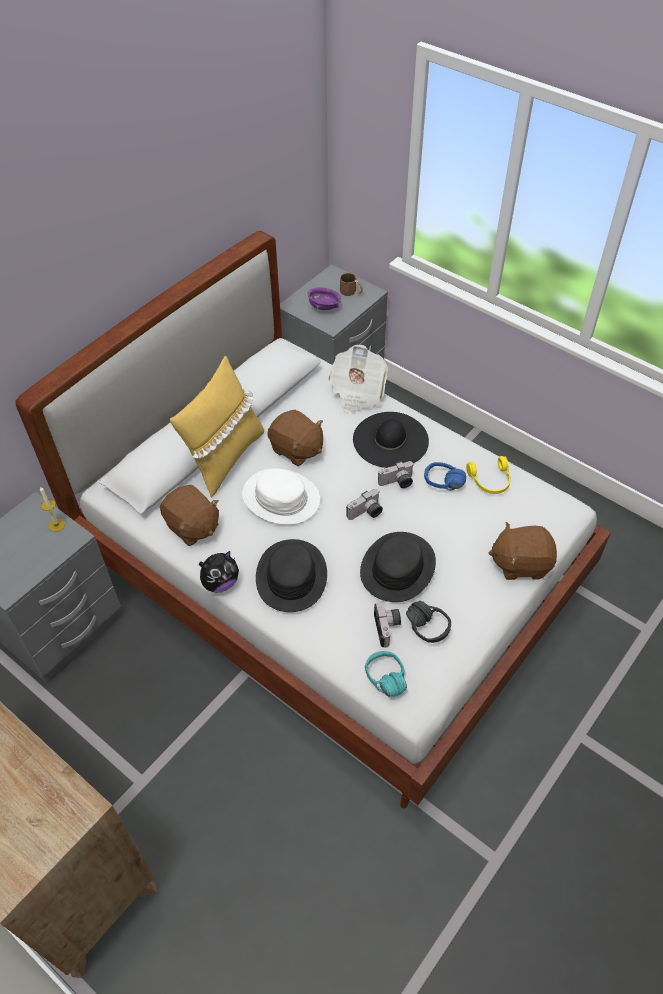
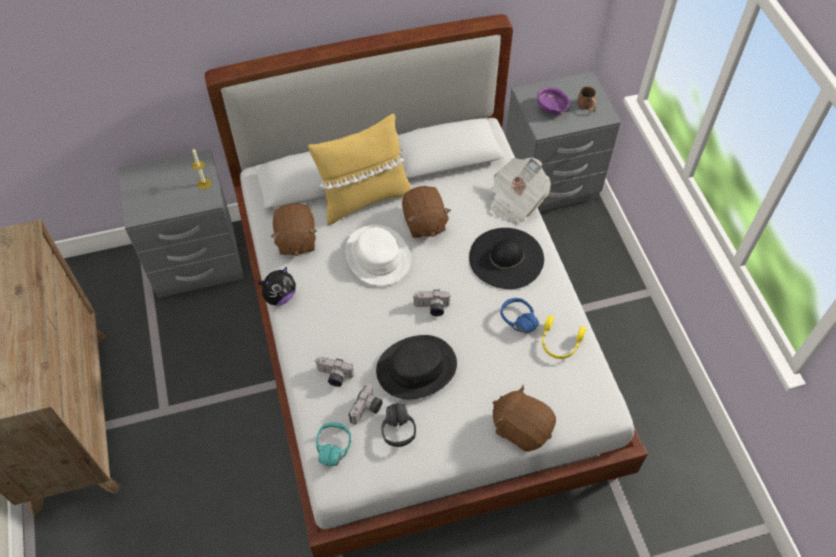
camera: 35 degrees right, 5 degrees up
(220, 583) = (279, 296): plush toy -> plush toy turned 45 degrees counterclockwise
(291, 576) = (332, 323): black hat -> none
(397, 483) = (479, 298): camera -> camera (333, 376)

